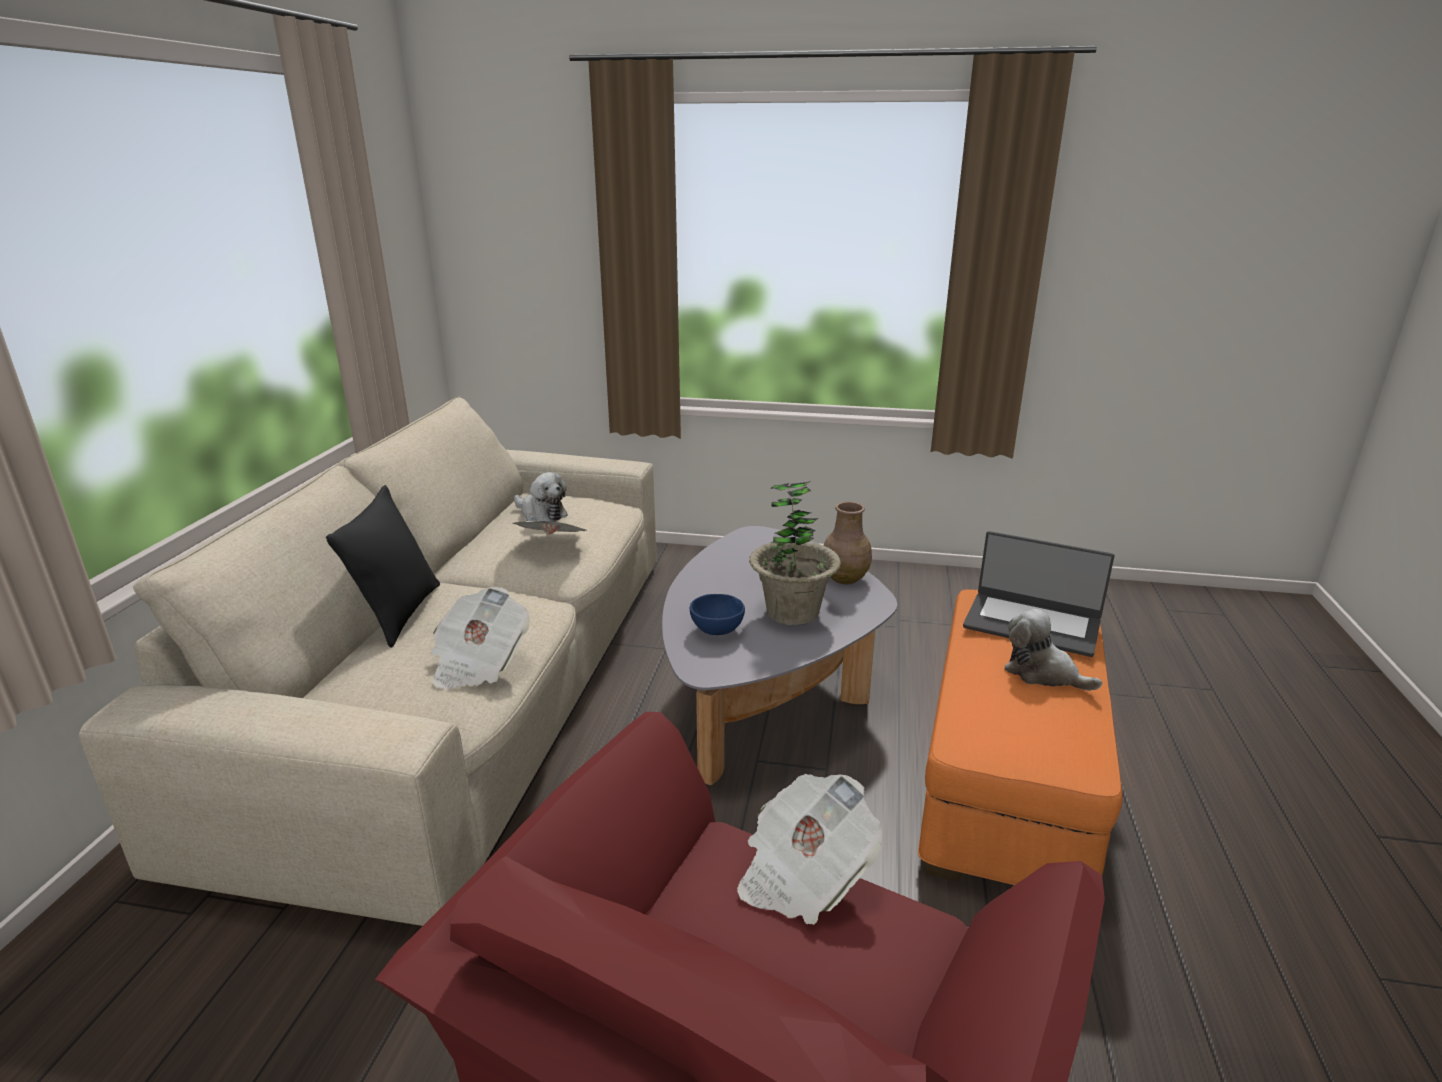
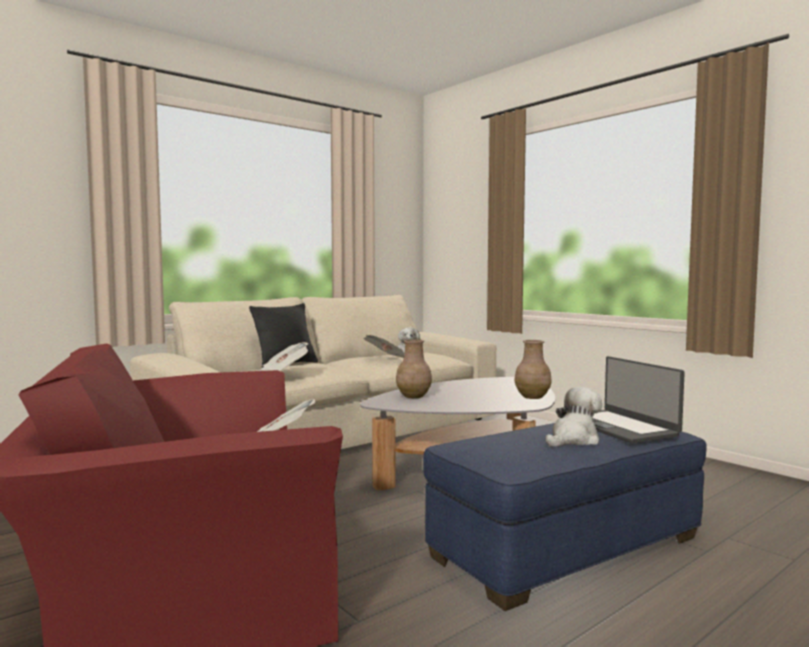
camera: 40 degrees right, 20 degrees down
(718, 631) = (414, 396): blue bowl -> brown vase
(792, 612) = (469, 399): potted plant -> none
(1008, 779) = (567, 547): orange ottoman -> blue ottoman
(1043, 673) = (573, 440): plush toy -> plush toy turned 60 degrees clockwise

